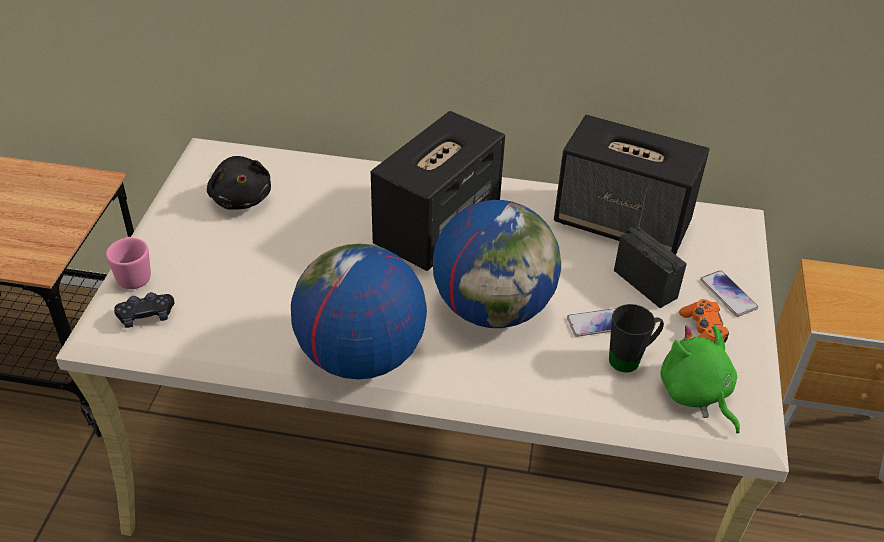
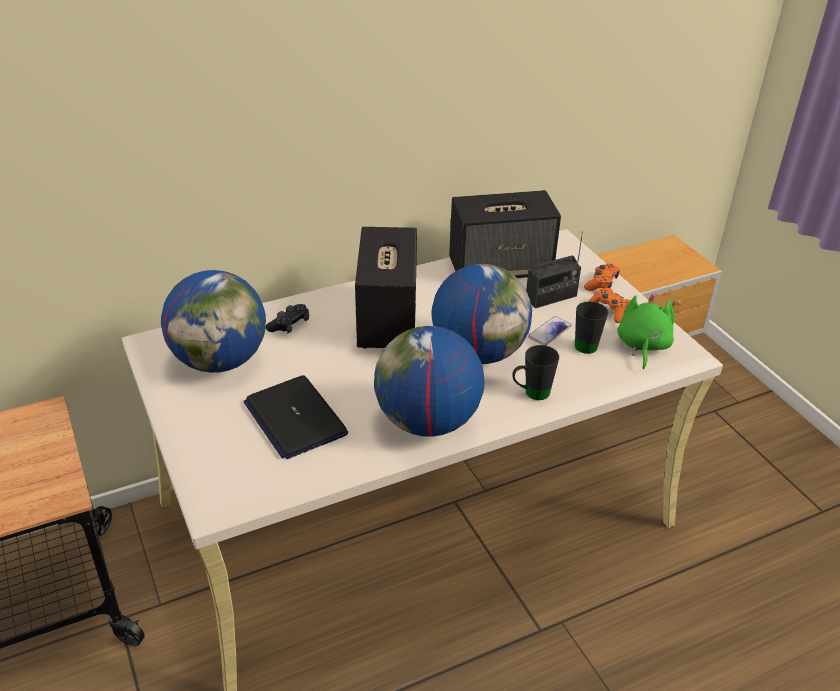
camera: 35 degrees left, 5 degrees down
(134, 275) = (197, 450): pink mug -> none
(146, 316) = (240, 472): black game controller -> black game controller (289, 325)
(241, 198) = (220, 361): black plush toy -> globe
(244, 288) = (295, 418): none -> laptop
(500, 383) = (531, 393): none -> black mug
(645, 284) = (551, 297): radio -> radio turned 135 degrees clockwise
(696, 394) = (642, 346): green plush toy -> green plush toy turned 75 degrees clockwise
(728, 294) = (601, 283): phone -> orange game controller

